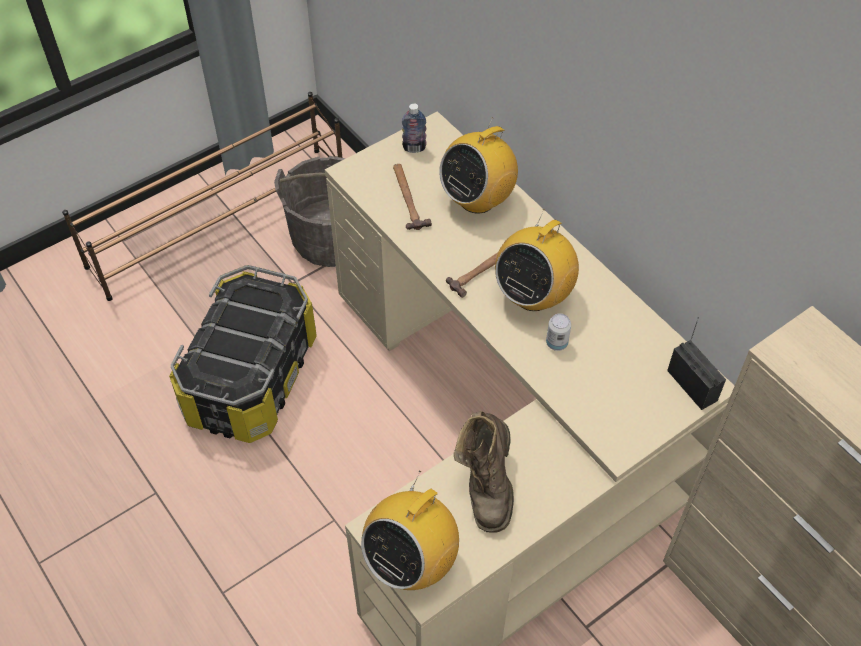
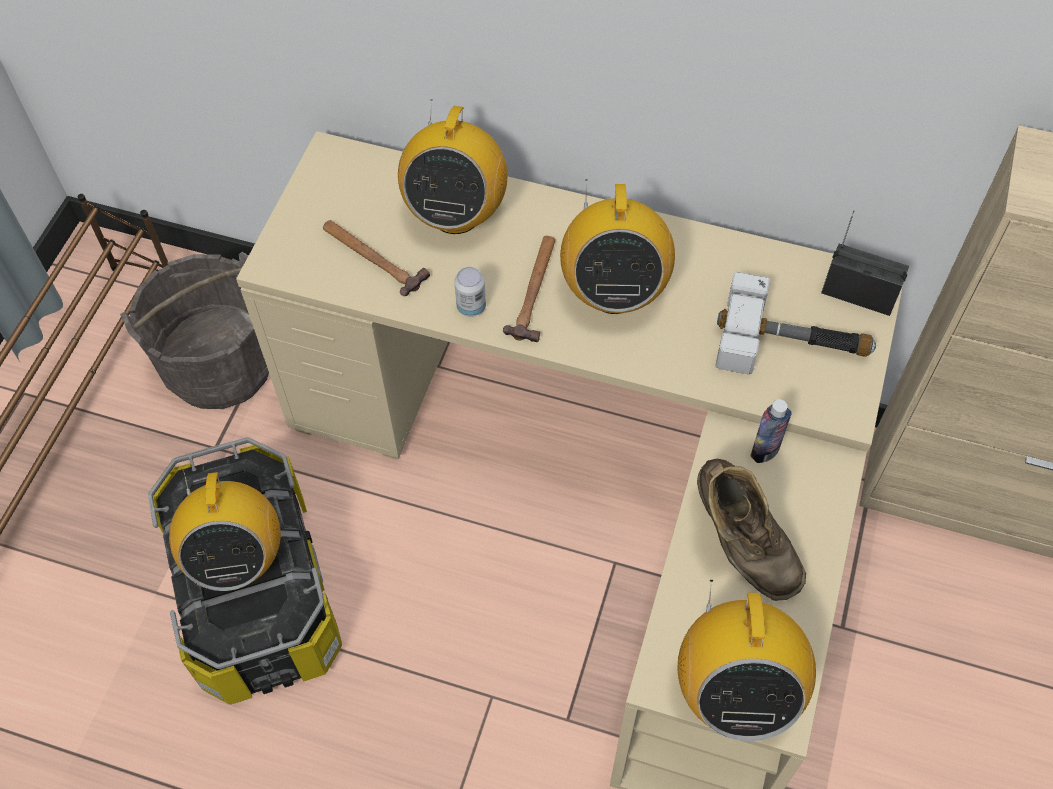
camera: 35 degrees left, 5 degrees up
(238, 339) = (237, 558): none -> radio
(414, 148) = (327, 191): bottle -> bottle (765, 451)
(556, 343) = (685, 332): can -> can (471, 307)
(620, 388) = (792, 343): none -> hammer

